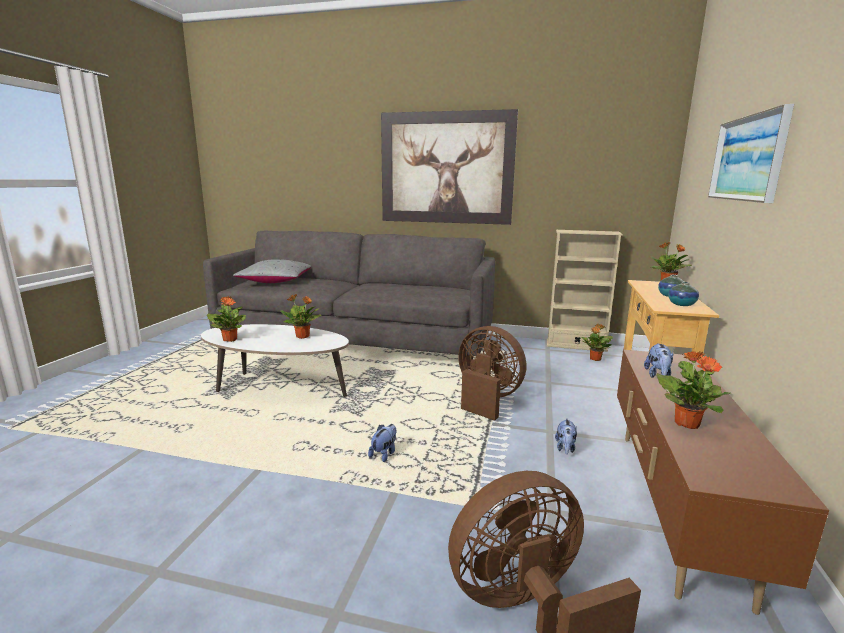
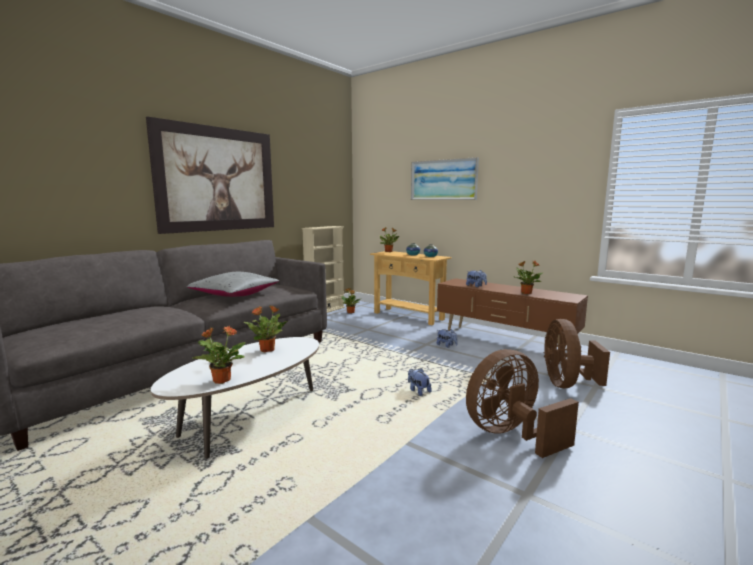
camera: 65 degrees left, 5 degrees down
(276, 281) = (86, 325): grey pillow -> grey pillow (235, 294)
(486, 399) = (372, 348): brown fan -> brown fan (511, 435)

